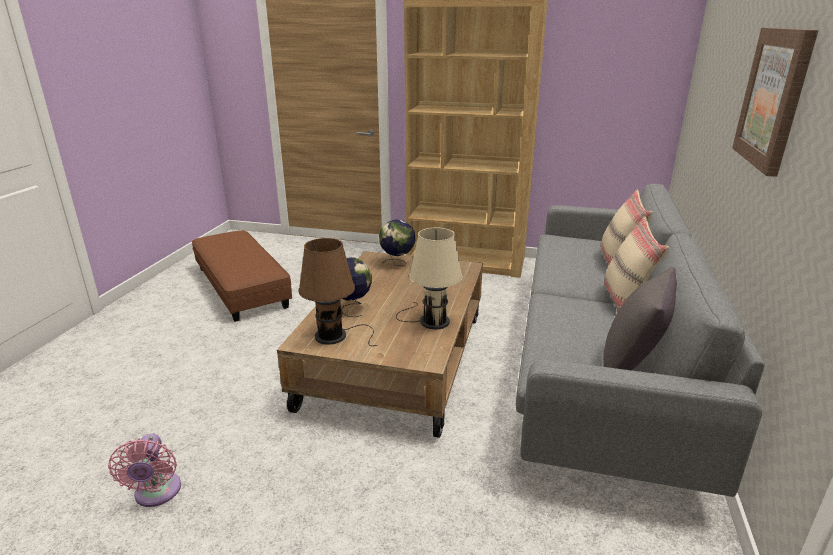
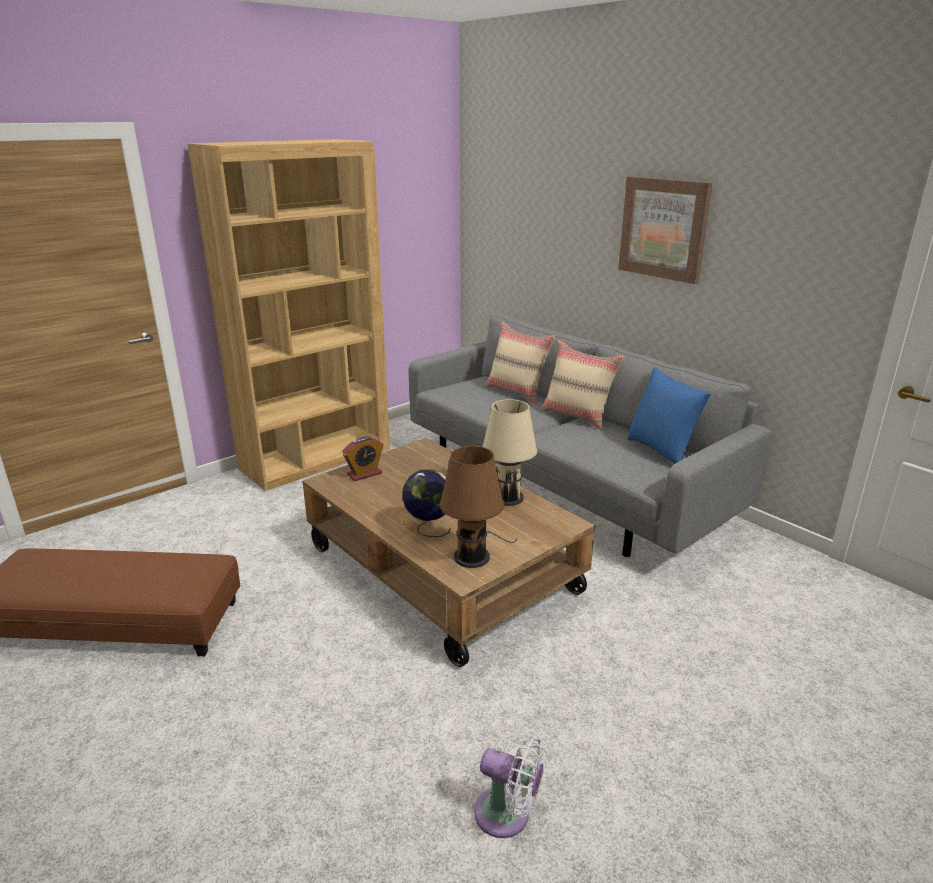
camera: 55 degrees left, 0 degrees up
(156, 494) = (508, 815): pink fan -> white fan
(397, 263) = (364, 474): globe -> alarm clock
(632, 364) = (661, 451): grey pillow -> blue pillow

